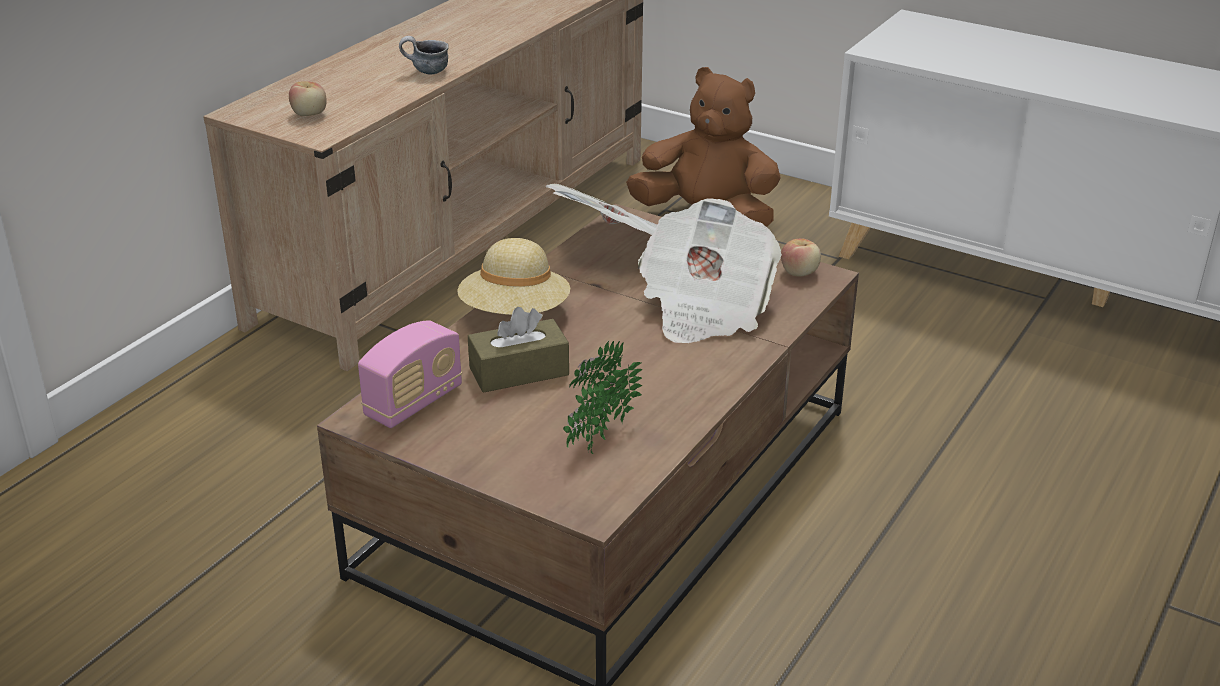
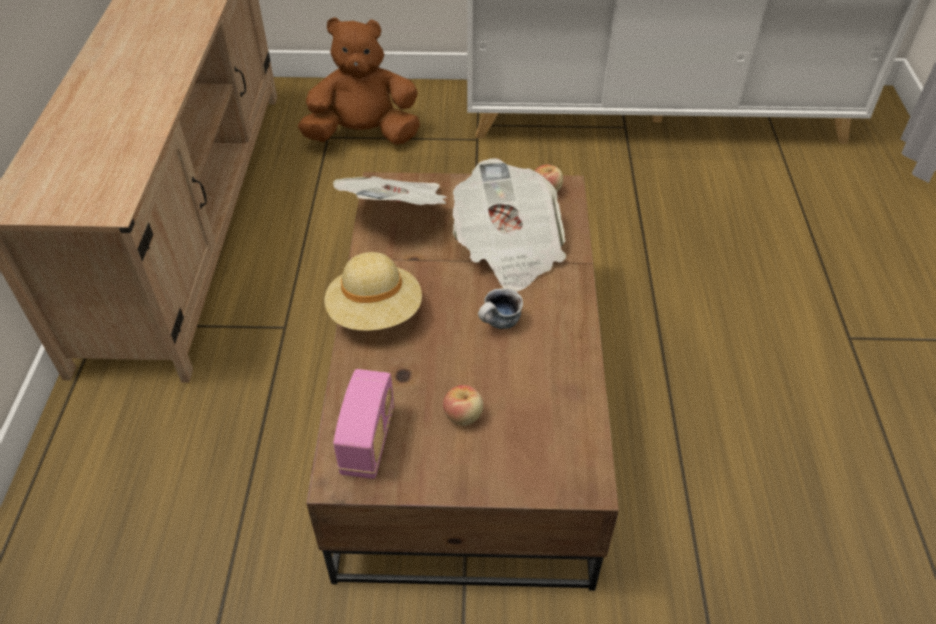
camera: 30 degrees left, 15 degrees up
(309, 114) = (81, 188): apple -> apple (463, 415)
(425, 72) = (150, 105): mug -> mug (499, 324)
(519, 371) = (425, 371): brown tissue box -> none
(597, 439) = (535, 412): potted plant -> none

